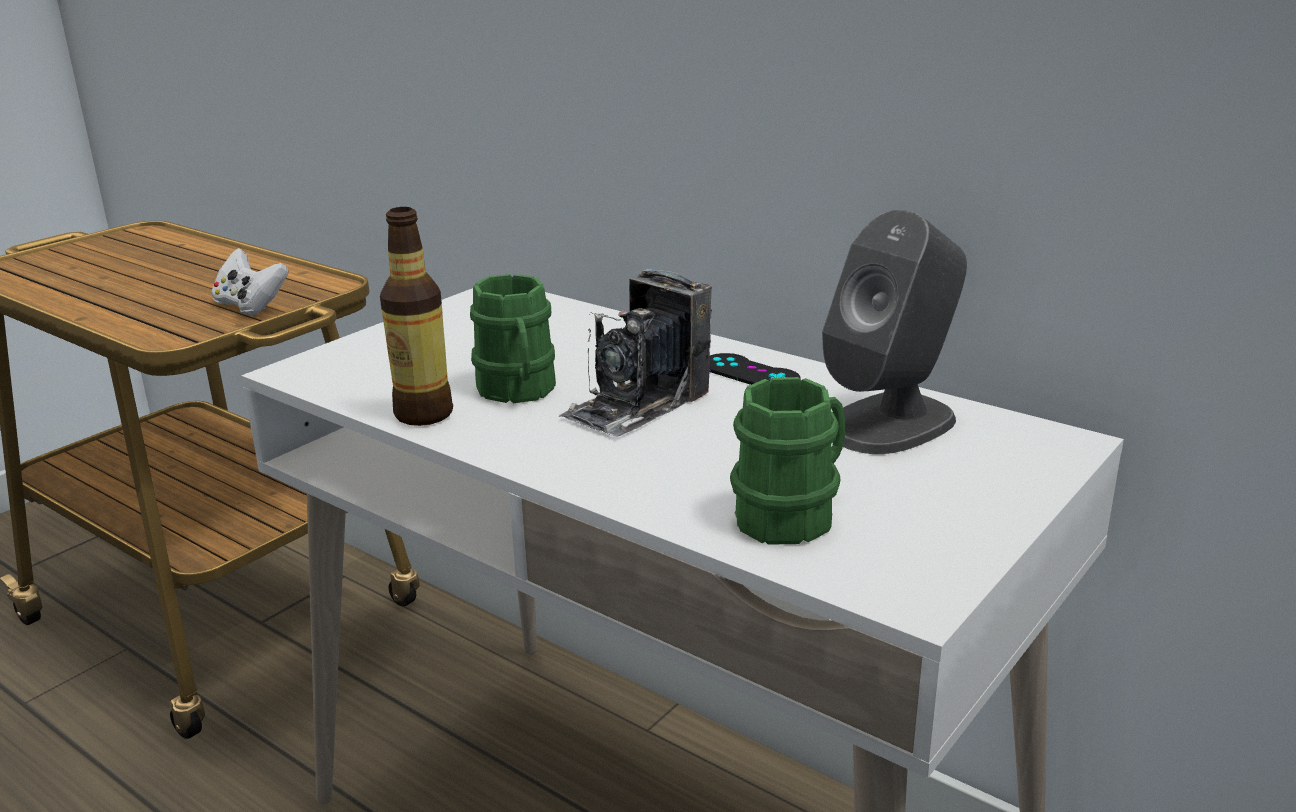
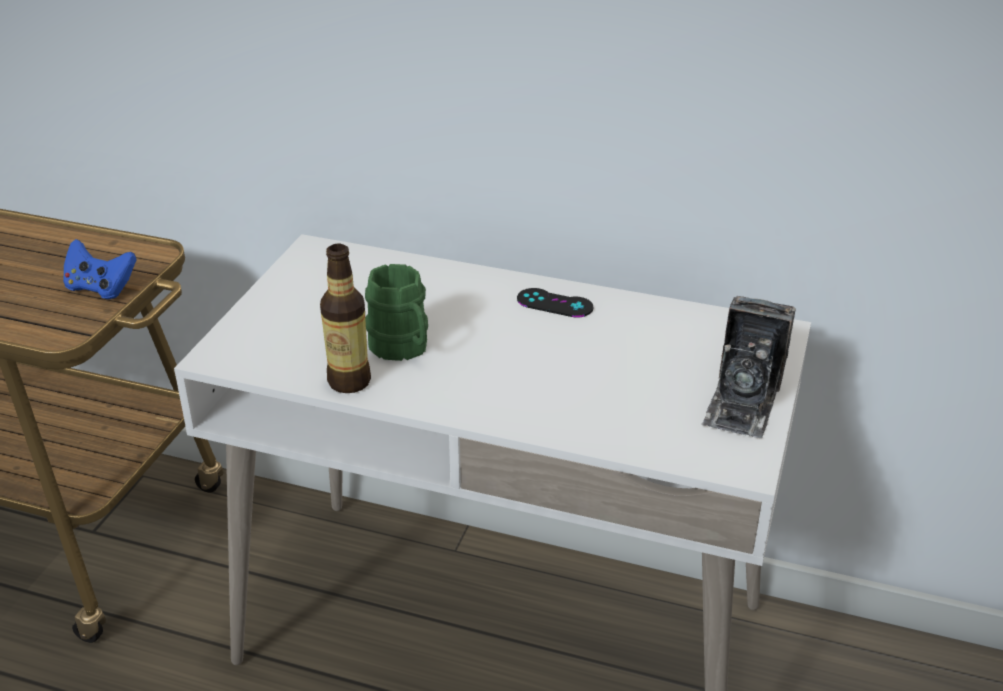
camera: 20 degrees left, 10 degrees up
(251, 306) = (100, 288): white game controller -> blue game controller
(637, 404) = (495, 345): camera -> camera (743, 401)
(794, 513) = (648, 419): green mug -> none
(891, 423) = (669, 334): grey speaker -> none

